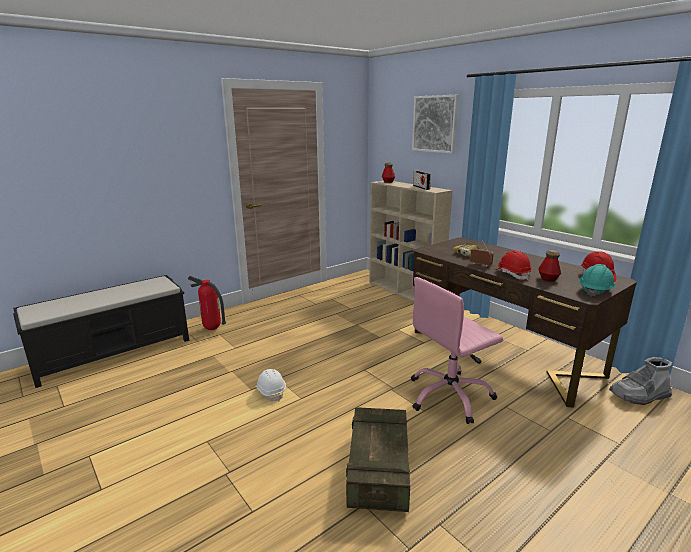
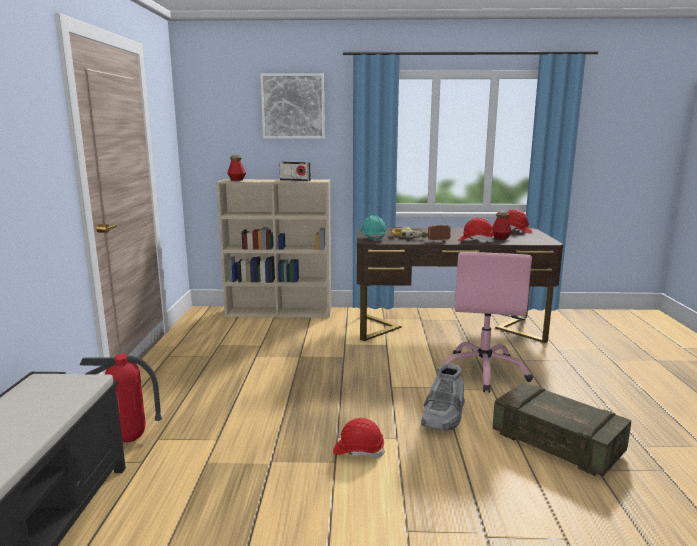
camera: 50 degrees left, 5 degrees down
(271, 391) = (358, 451): white hard hat -> red hard hat
(595, 291) = (540, 238): turquoise hard hat -> turquoise hard hat (373, 239)
(639, 395) = (555, 320): grey boot -> grey boot (443, 417)

